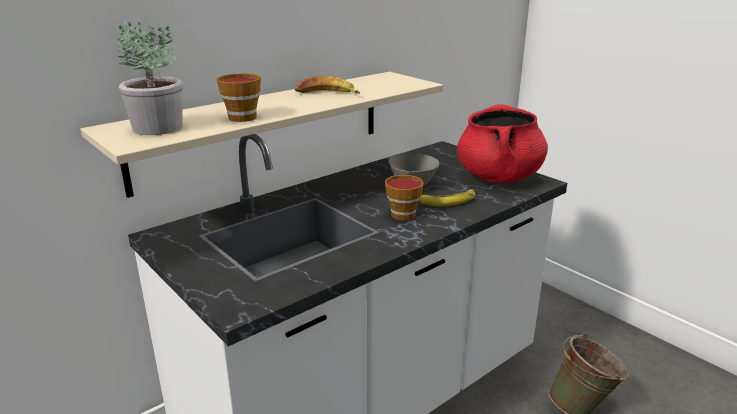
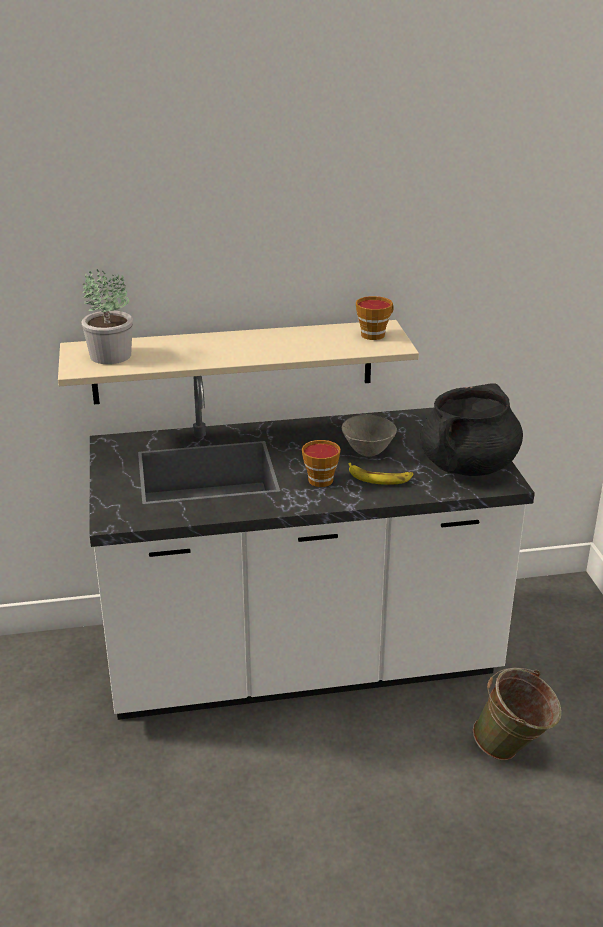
camera: 30 degrees right, 5 degrees up
(244, 116) = (185, 357): cup -> cup (375, 334)
(327, 94) = (288, 342): banana -> none
(498, 177) = (468, 466): red cooking pot -> black cooking pot

